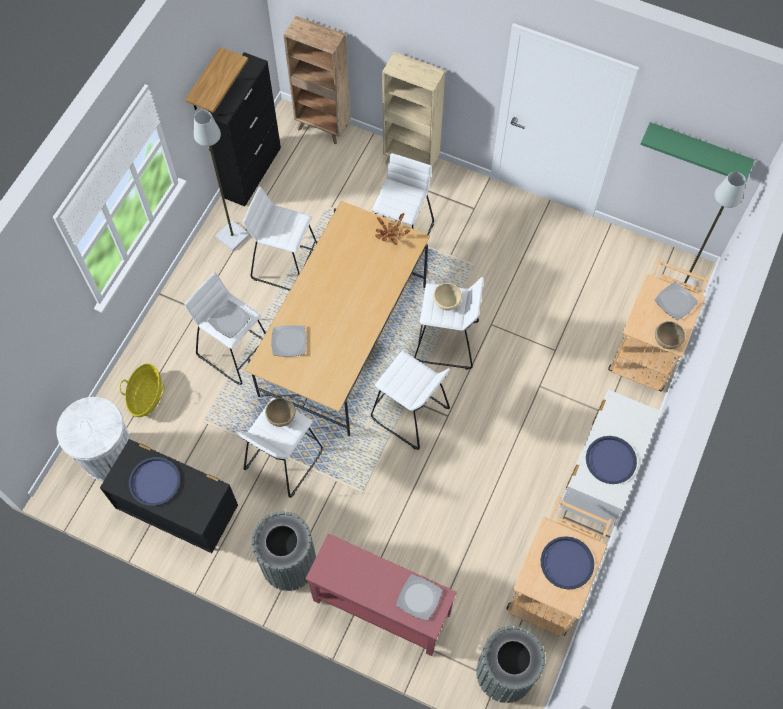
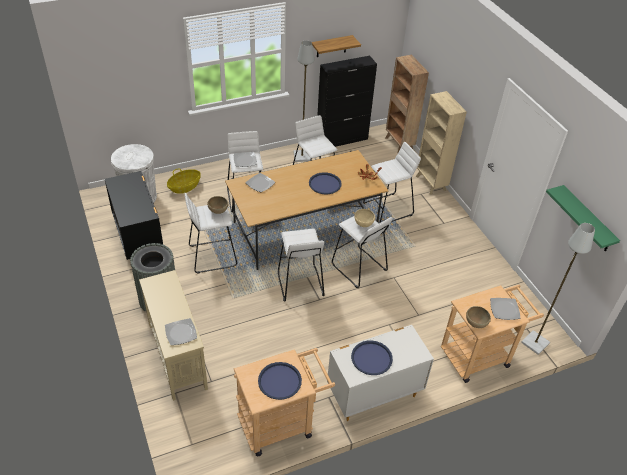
camera: 40 degrees right, 20 degrees down
(154, 482) = (129, 193): blue tray -> blue tray (325, 184)
(381, 606) = (177, 355): red console table -> beige console table
(504, 672) = (200, 444): grey trash can -> none

